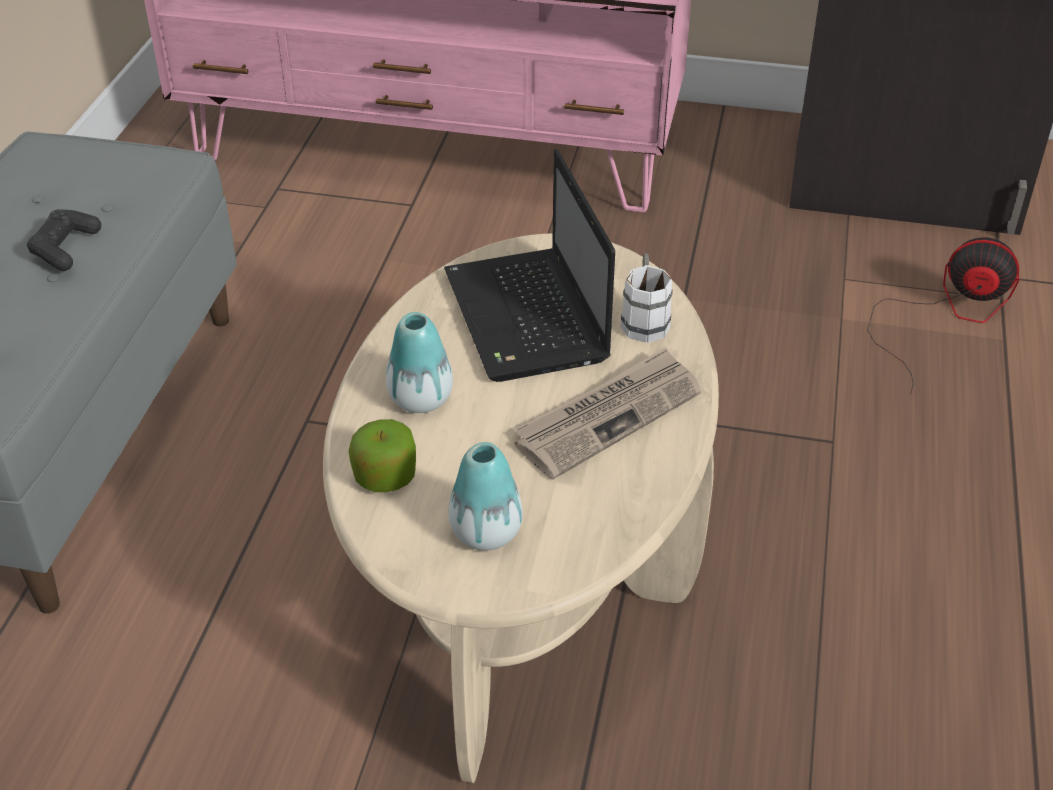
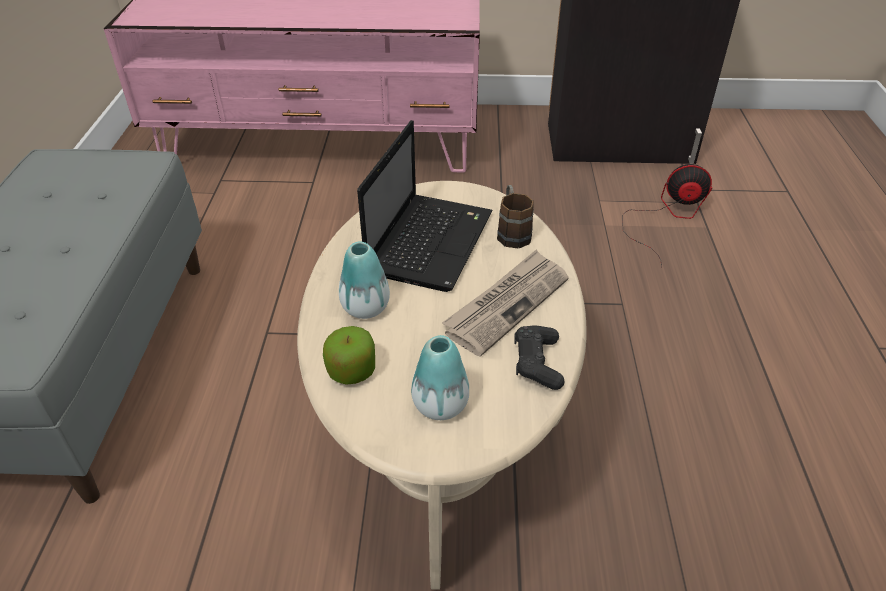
camera: 10 degrees left, 0 degrees up
(65, 248) = (72, 227): black game controller -> black game controller (537, 363)
(528, 319) = (430, 241): laptop -> laptop turned 135 degrees counterclockwise
(644, 319) = (512, 232): white mug -> brown mug

